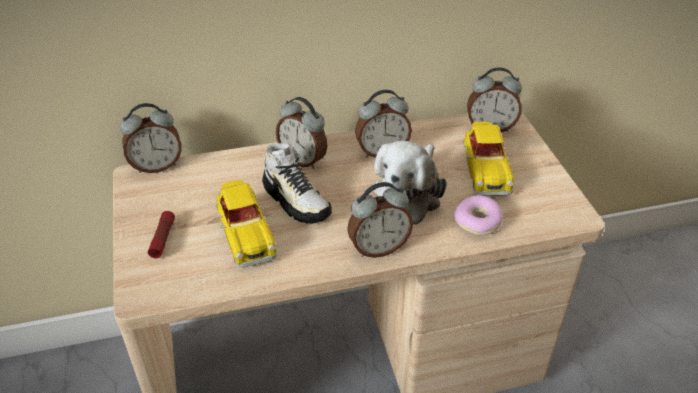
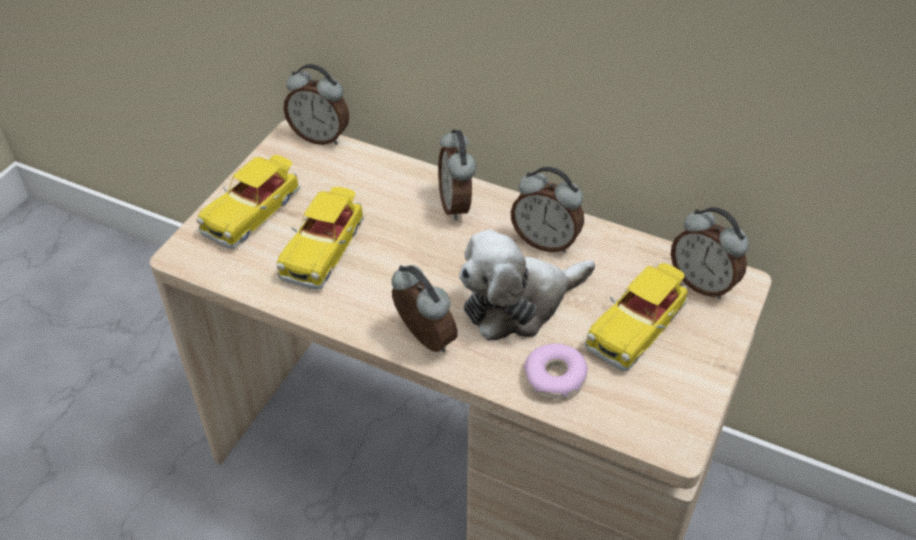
camera: 40 degrees right, 5 degrees up
(163, 238) = (253, 212): flashlight -> toy car
(296, 201) = (402, 244): shoe -> none
(378, 248) = (423, 340): alarm clock -> alarm clock turned 150 degrees counterclockwise

